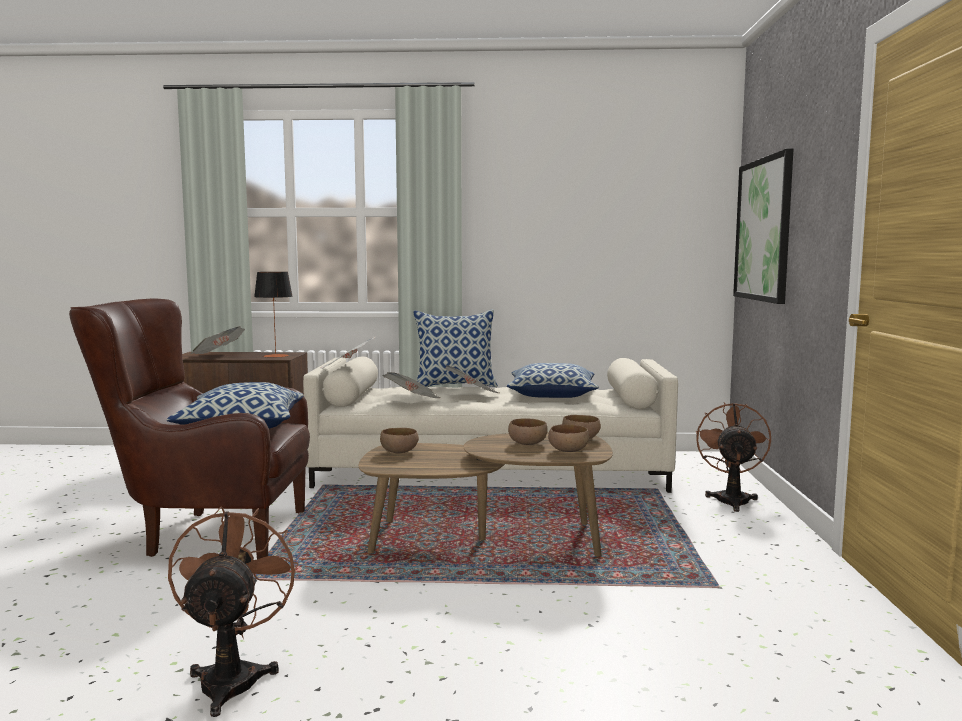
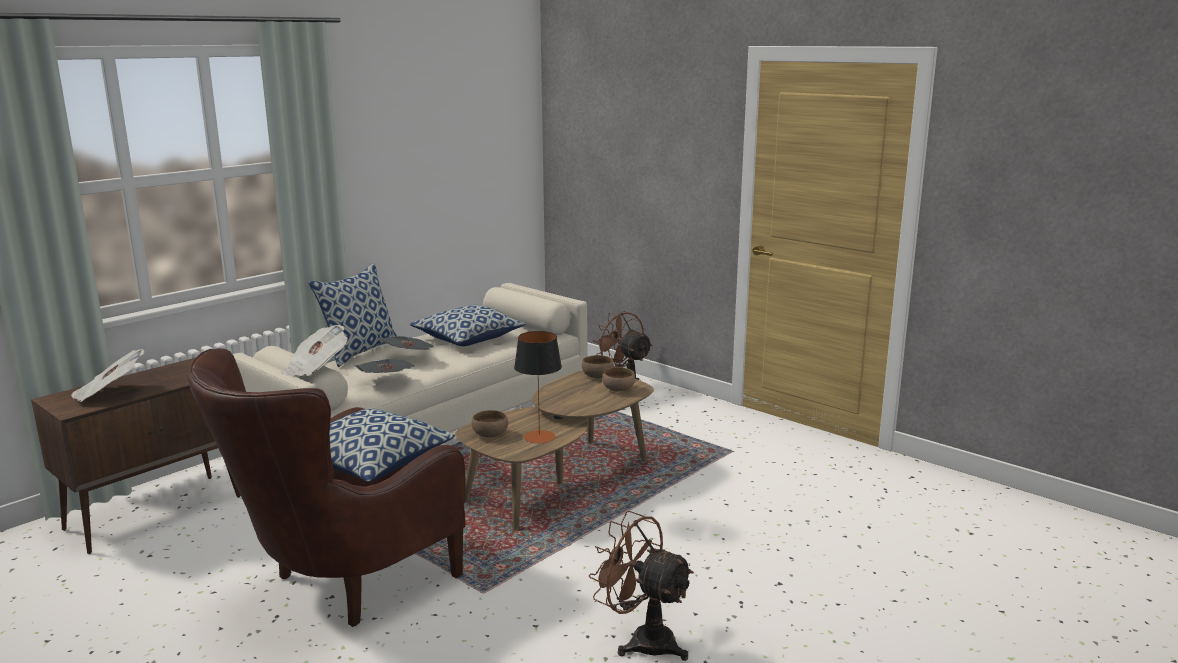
camera: 50 degrees left, 10 degrees up
(275, 356) = (187, 373): table lamp -> table lamp (539, 437)
(528, 444) = (581, 393): brown bowl -> none
(763, 230) = (599, 163): picture -> none

